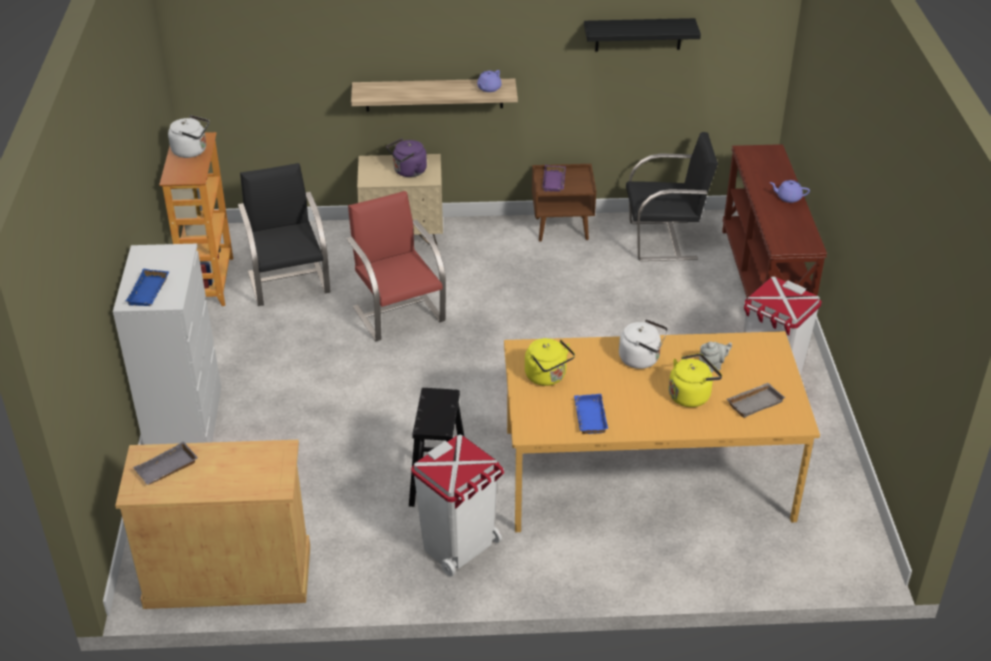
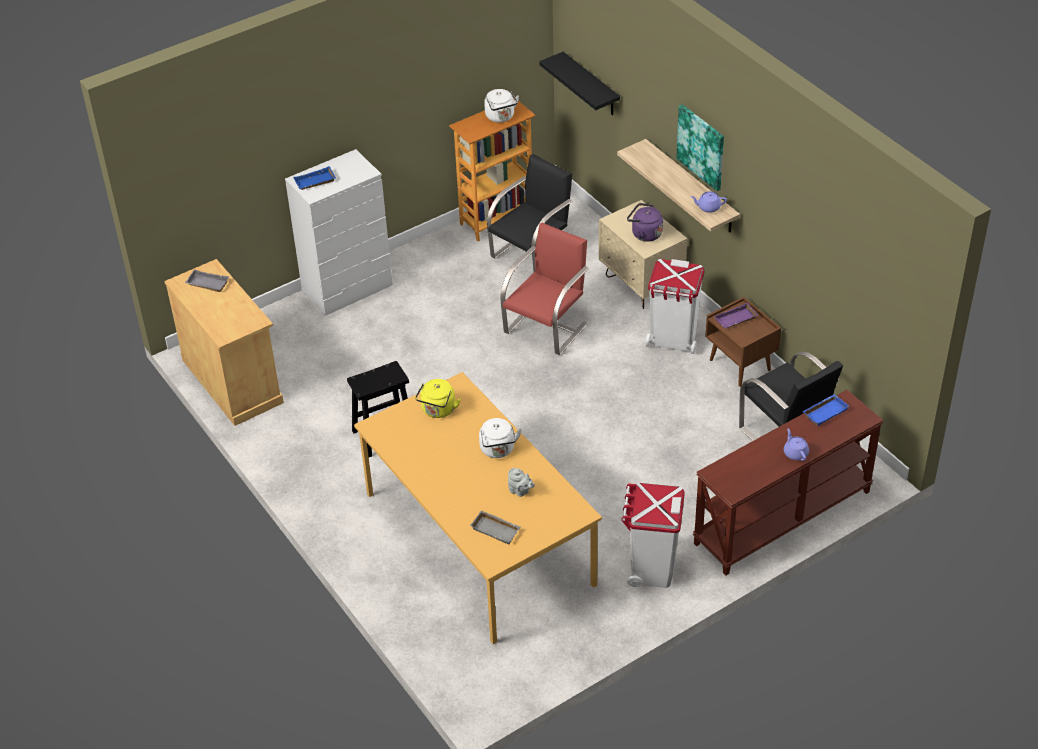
camera: 60 degrees right, 5 degrees up
(446, 37) = (701, 146): none -> picture
(459, 547) = (332, 473): white trash can -> white trash can (673, 340)
(588, 417) = (411, 449): blue tray -> blue tray (825, 411)
(638, 34) = (821, 241): black shelf -> black shelf (591, 85)
(691, 395) = (477, 492): yellow kettle -> none

